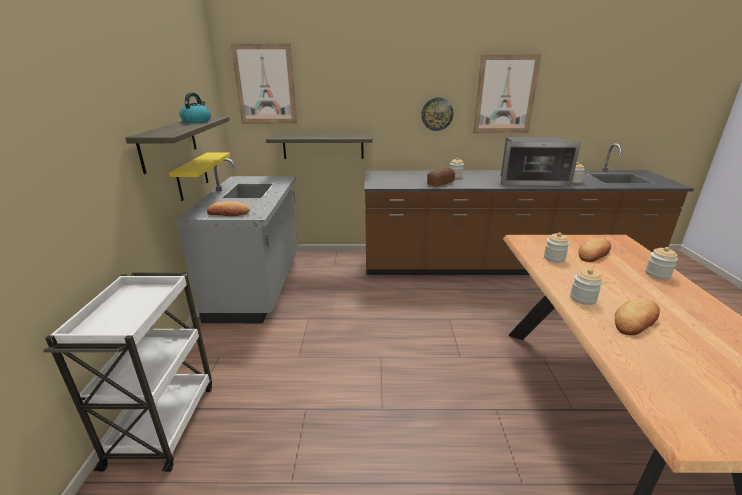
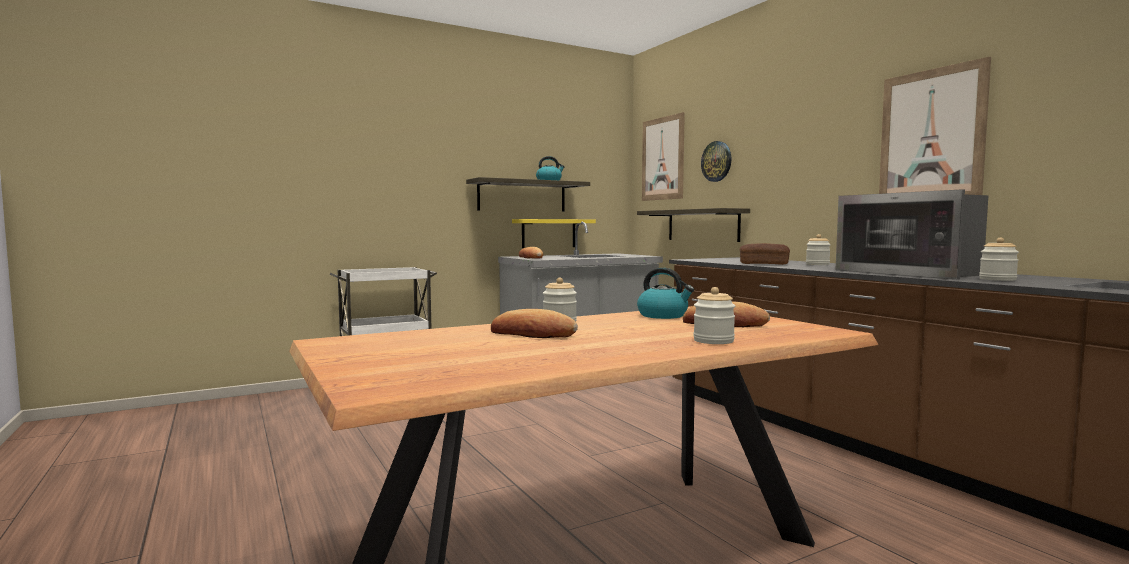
camera: 60 degrees right, 20 degrees down
(437, 114) = (826, 176): wall clock -> wall clock (716, 161)
(554, 258) = (663, 315): jar -> kettle

